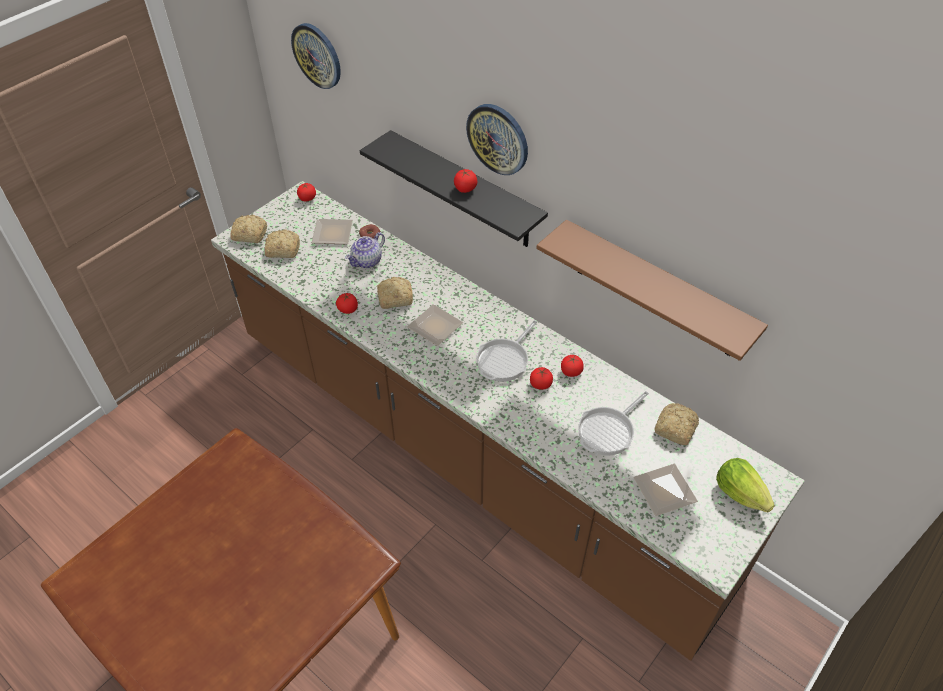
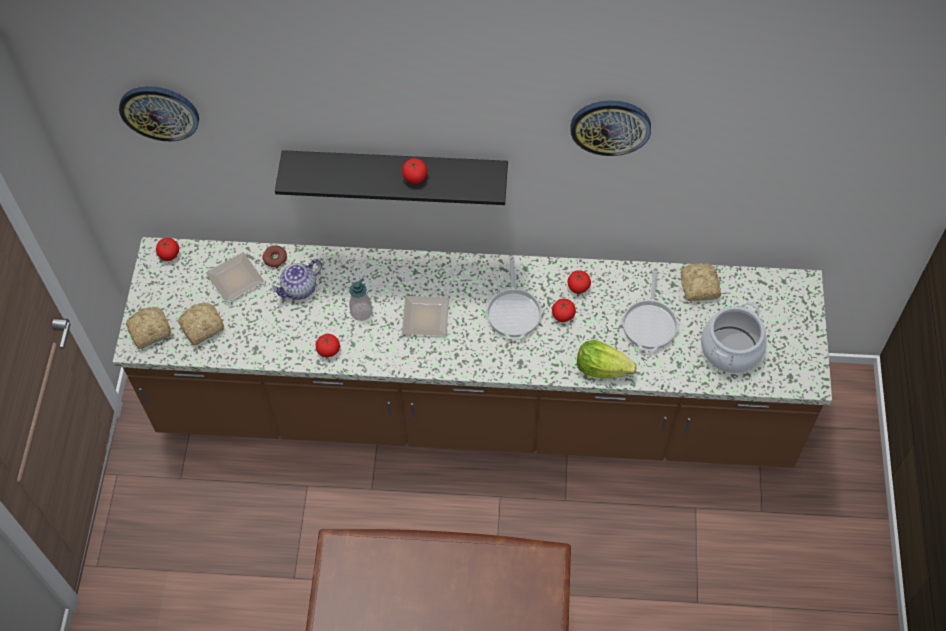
camera: 35 degrees left, 10 degrees up
(367, 261) = (299, 289): teapot -> teapot turned 45 degrees clockwise
(394, 298) = (361, 312): bread -> soap dispenser
(498, 139) = (436, 119): wall clock -> wall clock (610, 126)
(656, 290) = (643, 182): brown shelf -> none
(663, 493) = (731, 349): plate -> cooking pot
(740, 493) = (784, 312): lettuce -> lettuce (601, 368)

